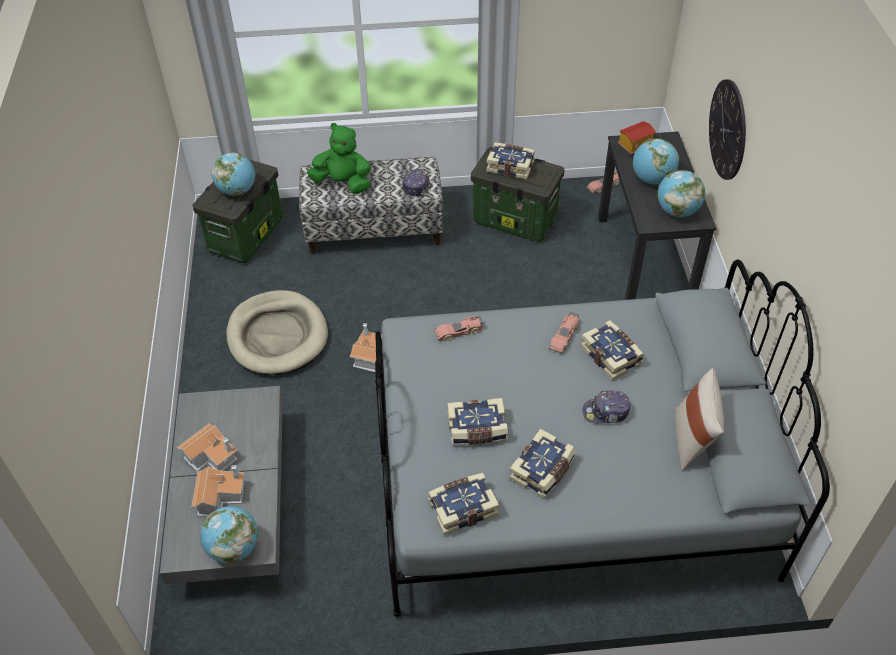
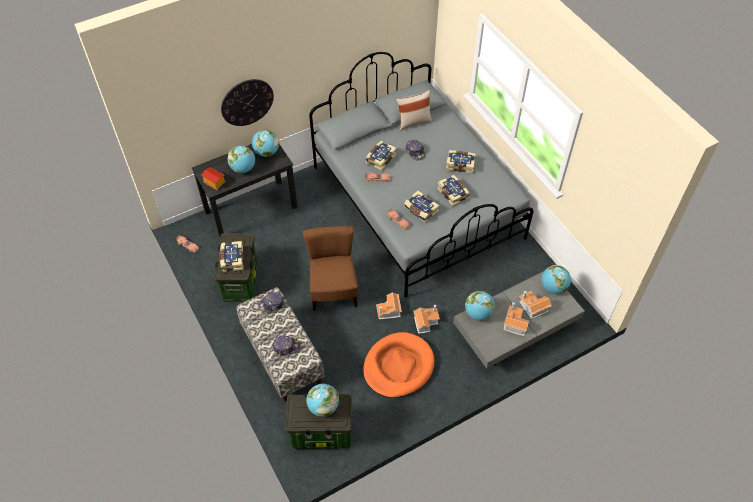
camera: 115 degrees left, 5 degrees up
(261, 417) = (478, 313): none -> globe
(277, 336) = (398, 366): beige dog bed -> orange dog bed
(325, 393) = (425, 321): none -> toy house
(343, 183) = (286, 347): green plush toy -> cap
(443, 307) = (333, 290): none -> brown chair
(462, 507) = (496, 185): book -> book (420, 210)

